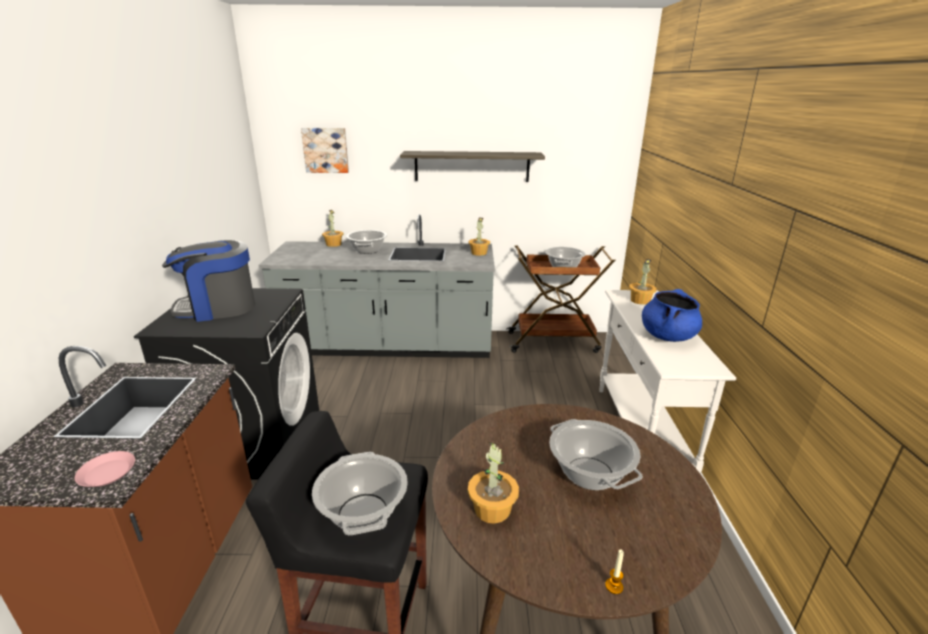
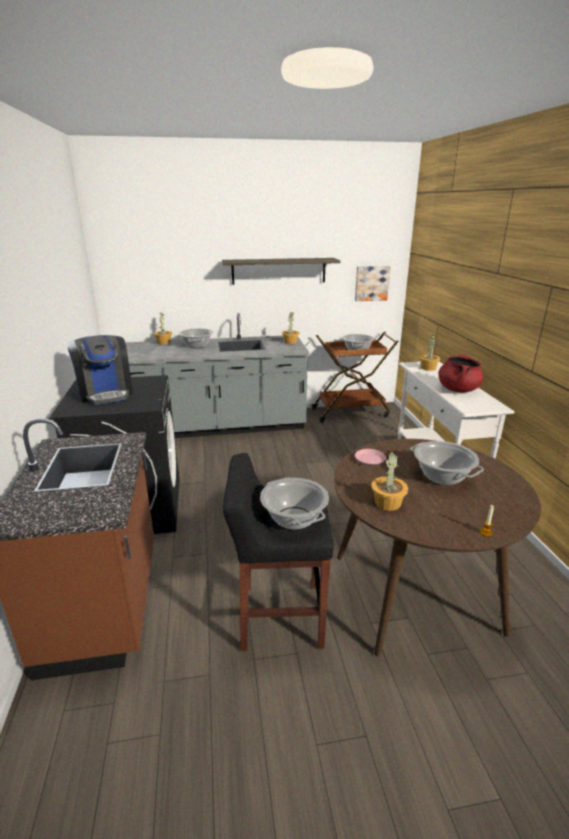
camera: 10 degrees left, 0 degrees up
(107, 472) = (100, 508): pink plate -> pink plate (370, 459)
(218, 308) = (106, 393): coffee machine -> coffee machine turned 90 degrees counterclockwise
(326, 150) = (154, 261): picture -> picture (371, 283)
(667, 336) = (458, 389): blue cooking pot -> red cooking pot

